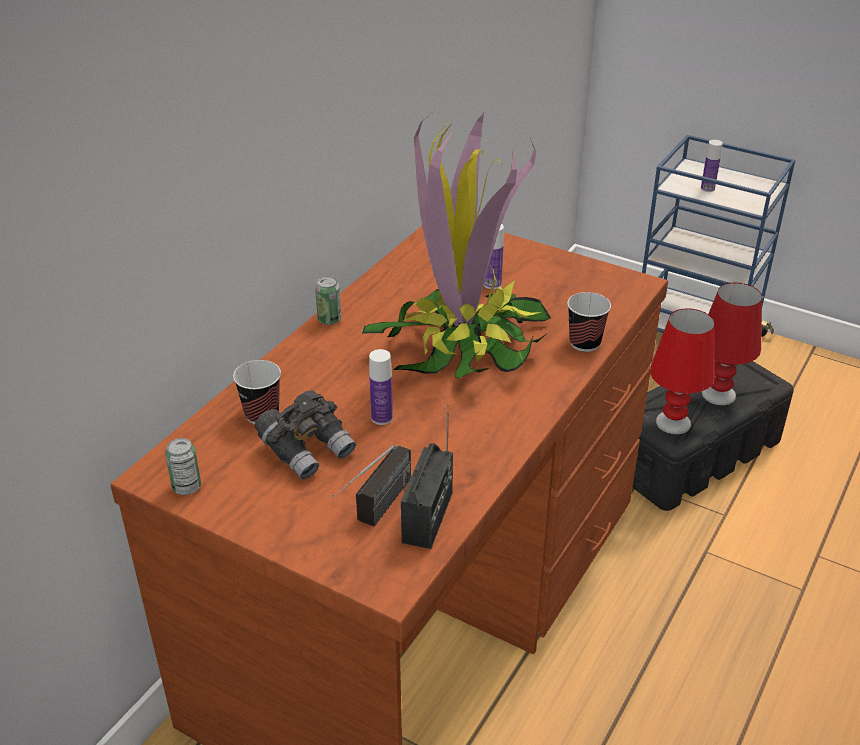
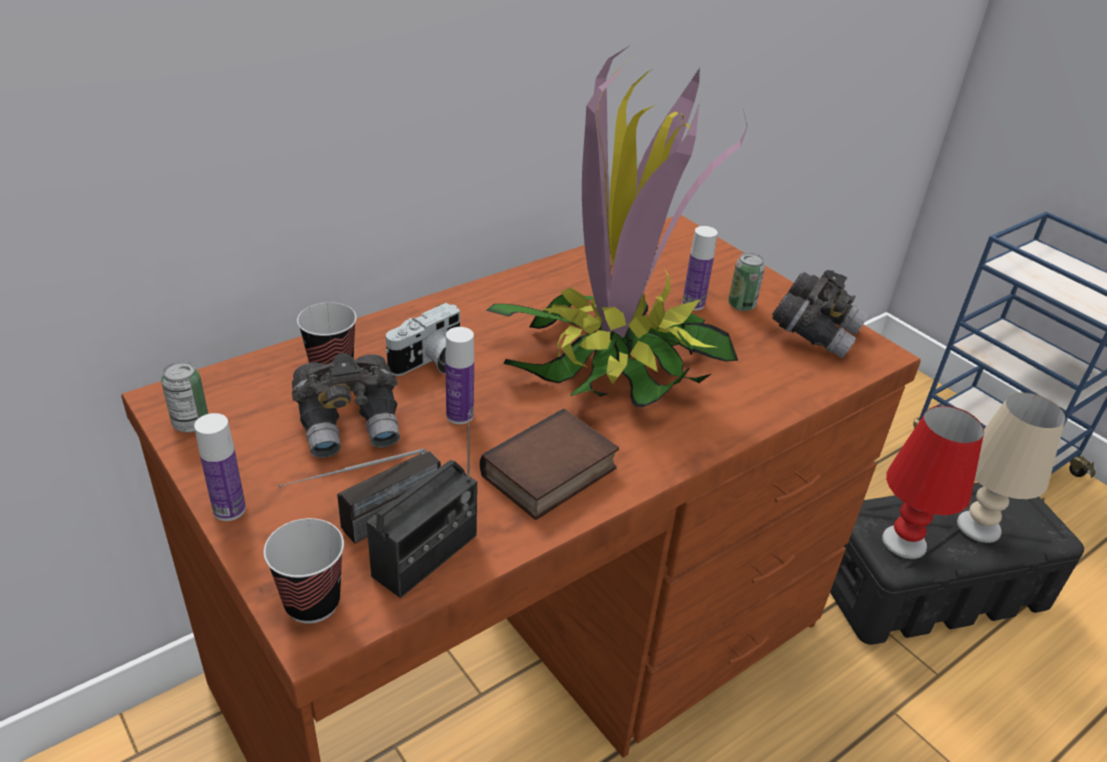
camera: 20 degrees right, 0 degrees up
(329, 319) = (481, 291): can -> can (741, 305)
(332, 386) = (431, 363): none -> camera
(473, 438) = (550, 474): none -> book
(584, 343) = (765, 403): cup -> cup (312, 603)
(588, 281) = (814, 332): none -> grey binoculars
(707, 188) = (1049, 278): bottle -> bottle (229, 509)
(719, 394) = (979, 527): red table lamp -> beige table lamp

